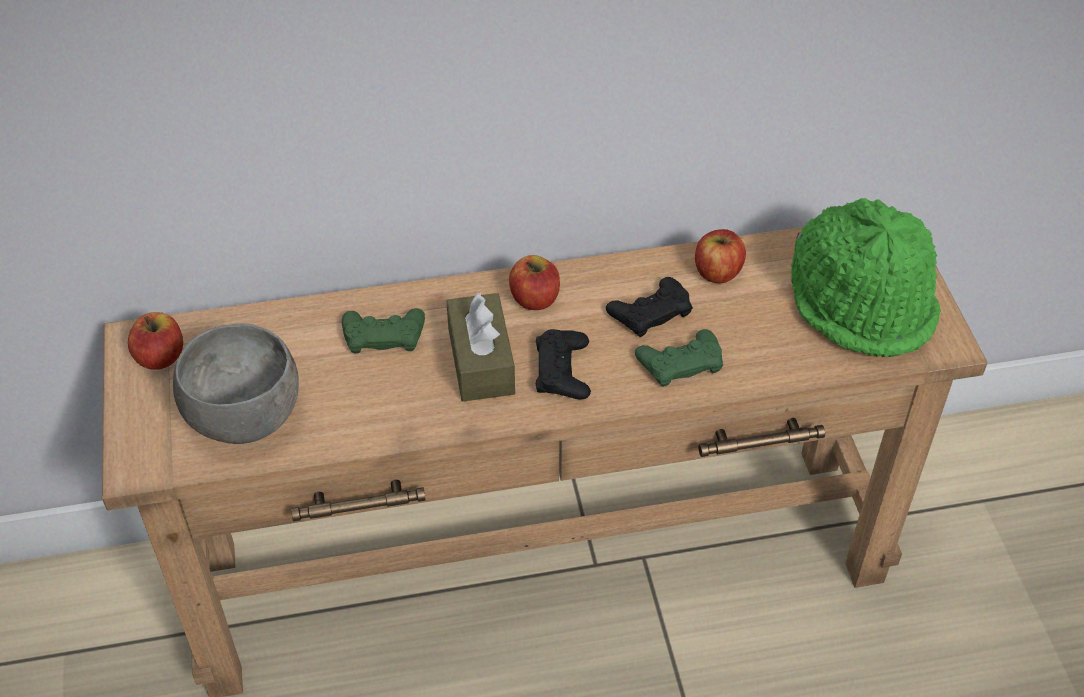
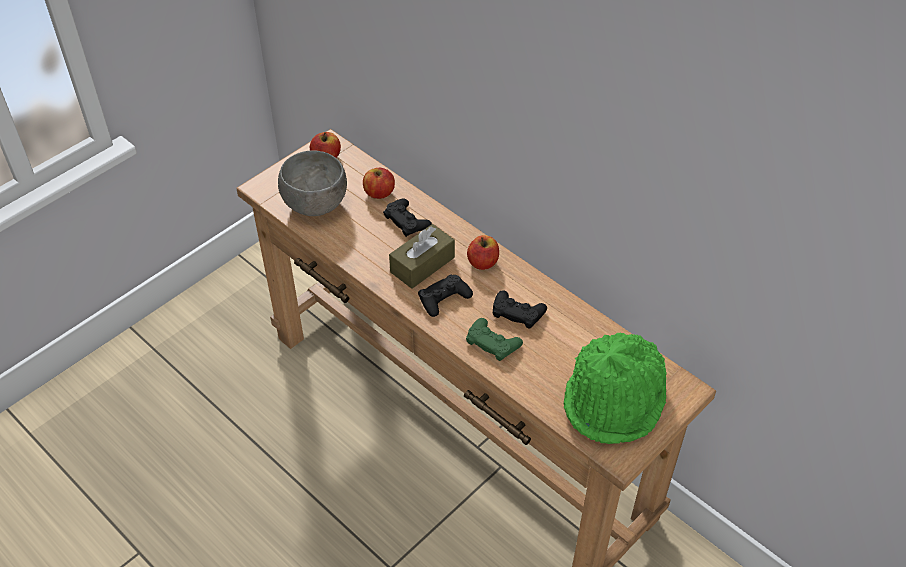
camera: 55 degrees right, 0 degrees up
(383, 335) = (407, 221): green game controller -> black game controller
(717, 272) = (575, 326): apple -> apple (379, 193)

